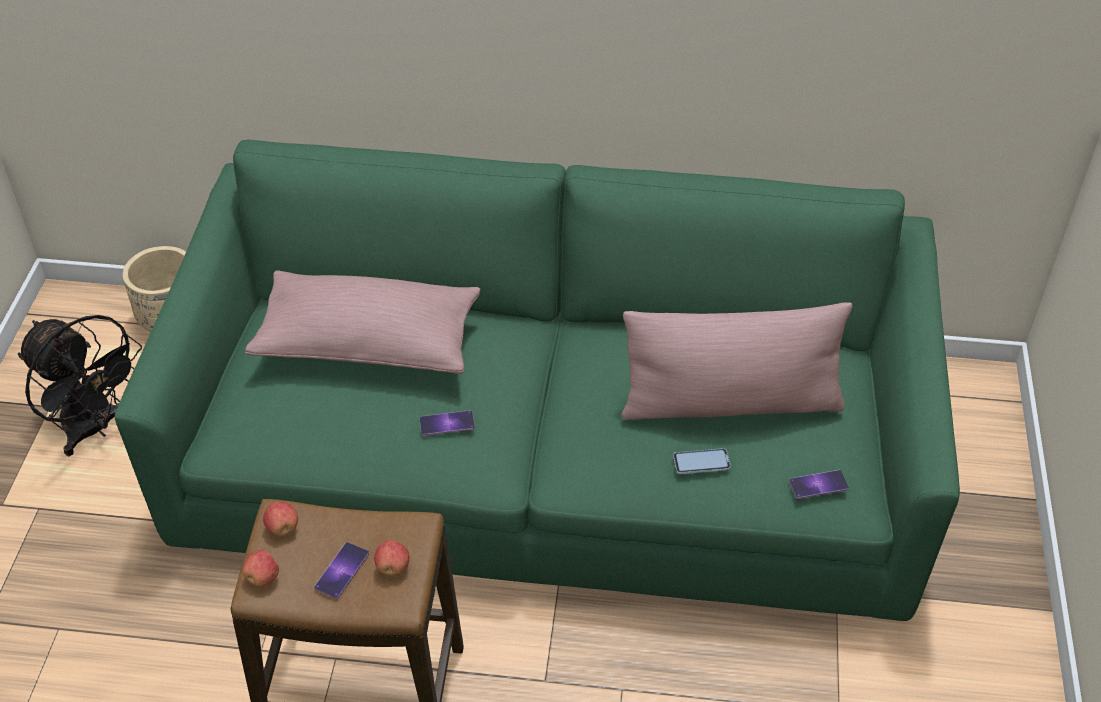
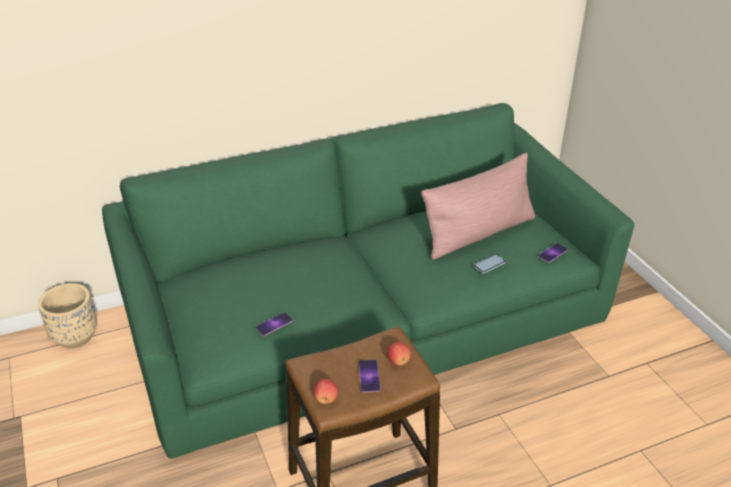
camera: 30 degrees left, 10 degrees down
(95, 429) = (65, 416): black fan -> none
(282, 528) = (313, 369): apple -> none
(368, 343) = (258, 274): pink pillow -> none
(447, 423) = (339, 296): phone -> phone (274, 324)

